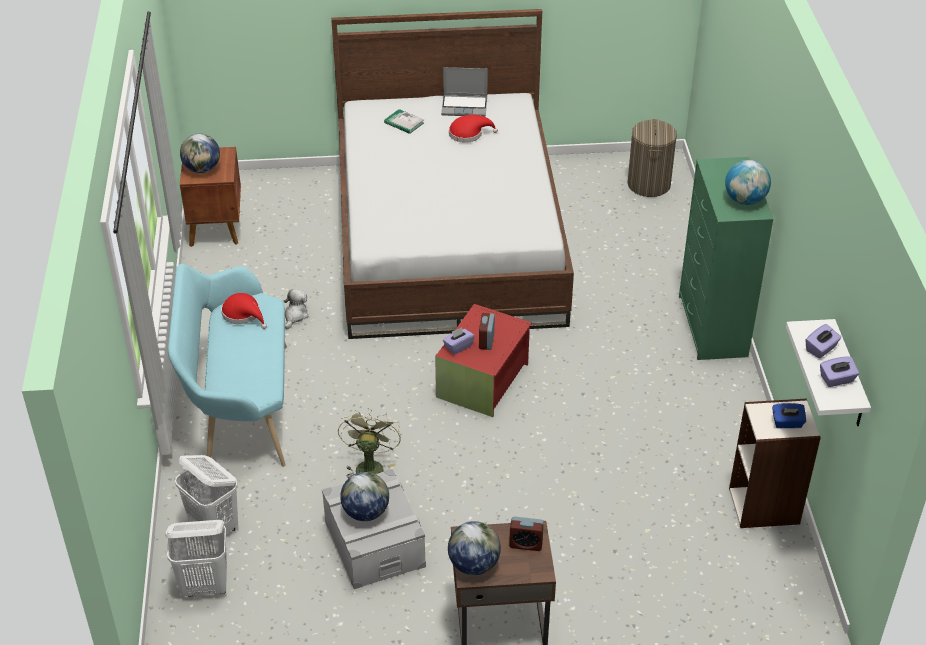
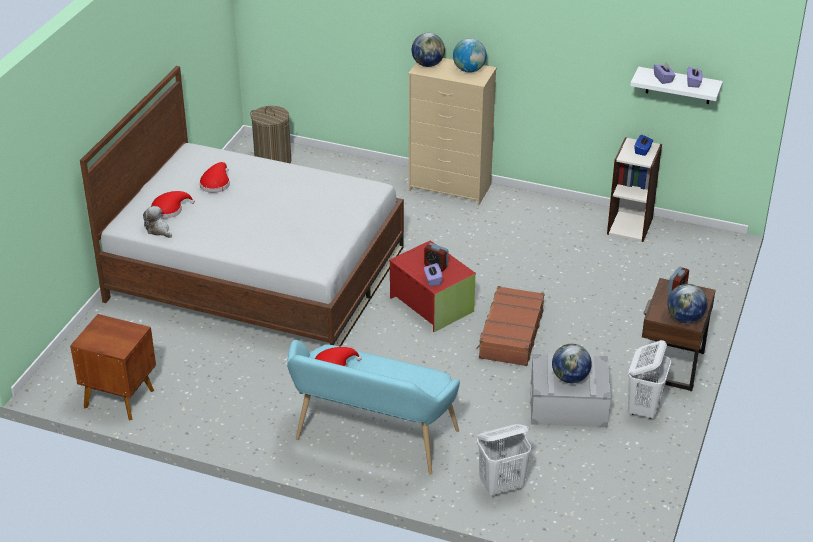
camera: 65 degrees left, 5 degrees down
(202, 169) = (114, 340): globe -> globe (428, 64)
(205, 586) = (563, 505): white laundry basket -> white laundry basket (644, 408)
(295, 315) = (281, 380): plush toy -> plush toy (158, 230)
(369, 466) = (486, 386): green fan -> none
(404, 123) = (169, 210): book -> red hat
(465, 106) = (176, 175): laptop -> none
(470, 459) = (510, 334): none -> brown suitcase
(712, 327) = (450, 188): green dresser -> beige dresser

